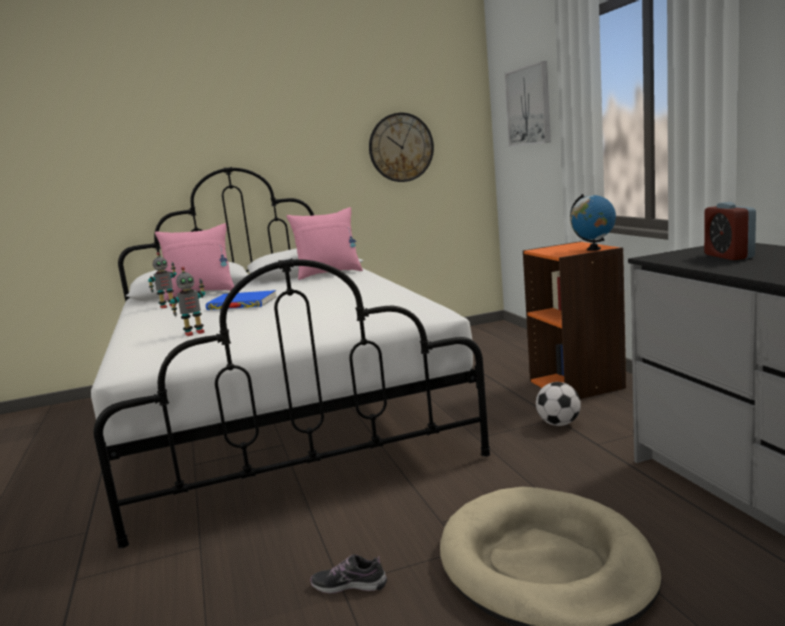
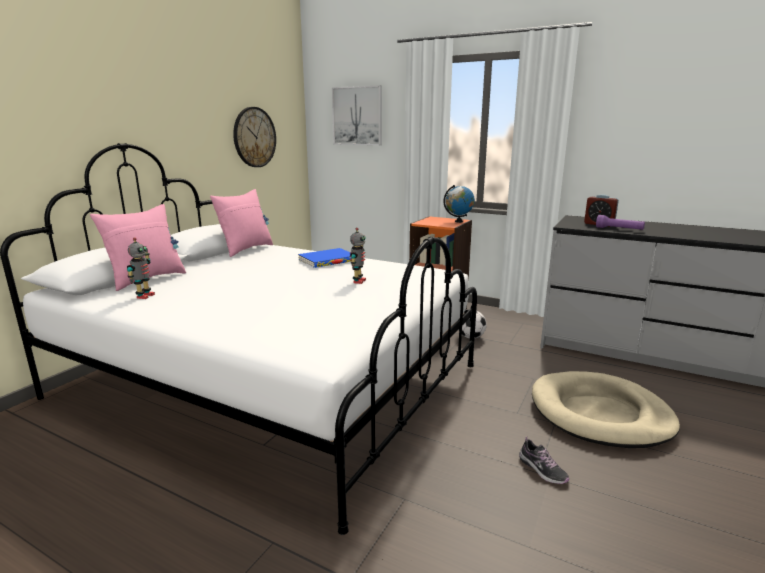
camera: 45 degrees left, 5 degrees up
(194, 333) = (281, 315): toy robot -> toy robot (358, 281)
(242, 304) = (241, 284): blue book -> blue book (328, 261)
(349, 585) = (542, 470): shoe -> shoe turned 90 degrees counterclockwise
(727, 265) = (619, 229): none -> purple flashlight

